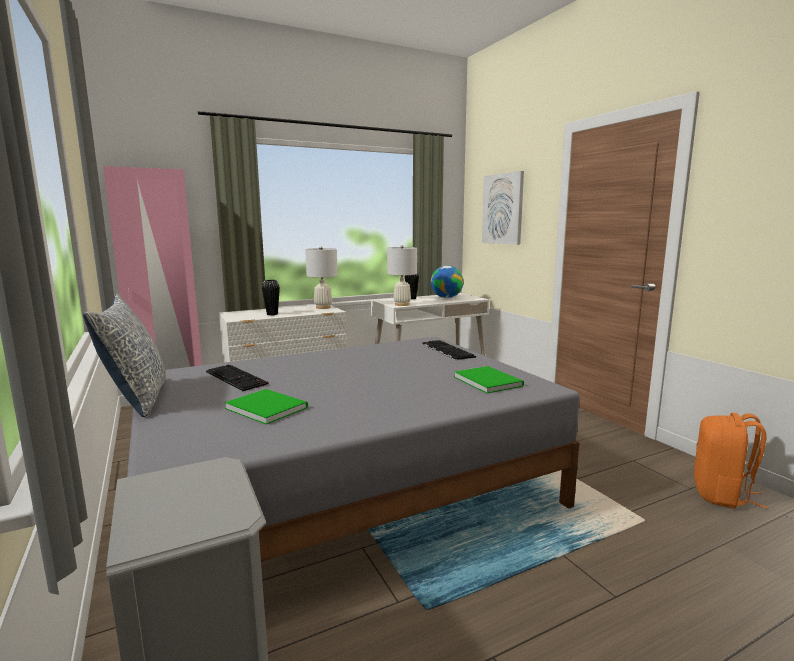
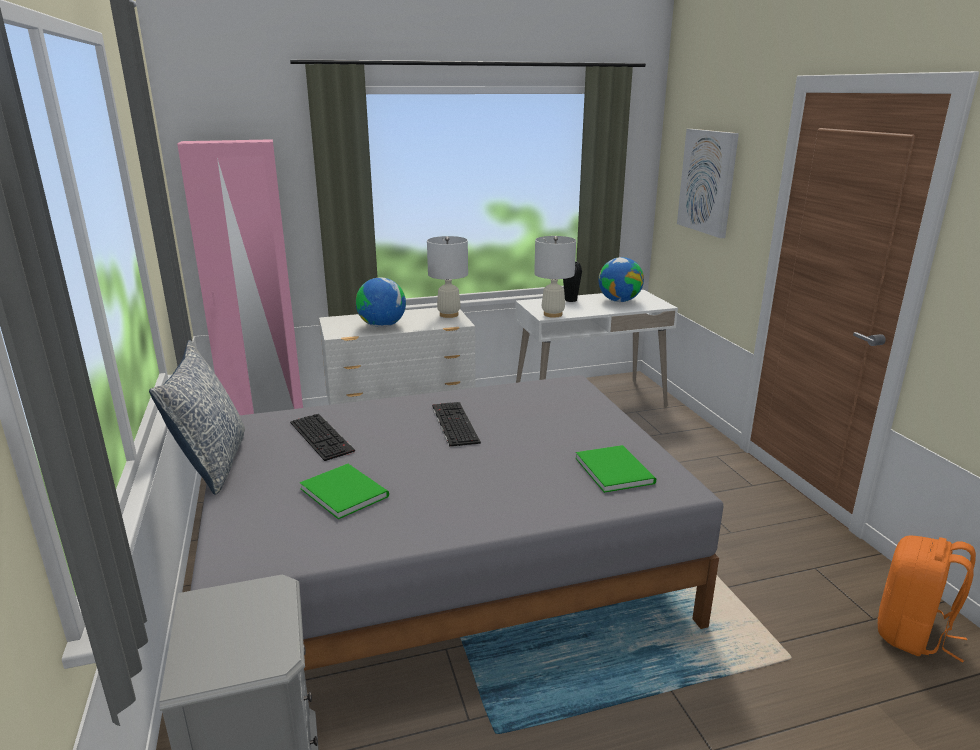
camera: 10 degrees right, 10 degrees up
(272, 314) = (382, 326): black vase -> globe
(446, 350) = (585, 405): keyboard -> keyboard (453, 424)

